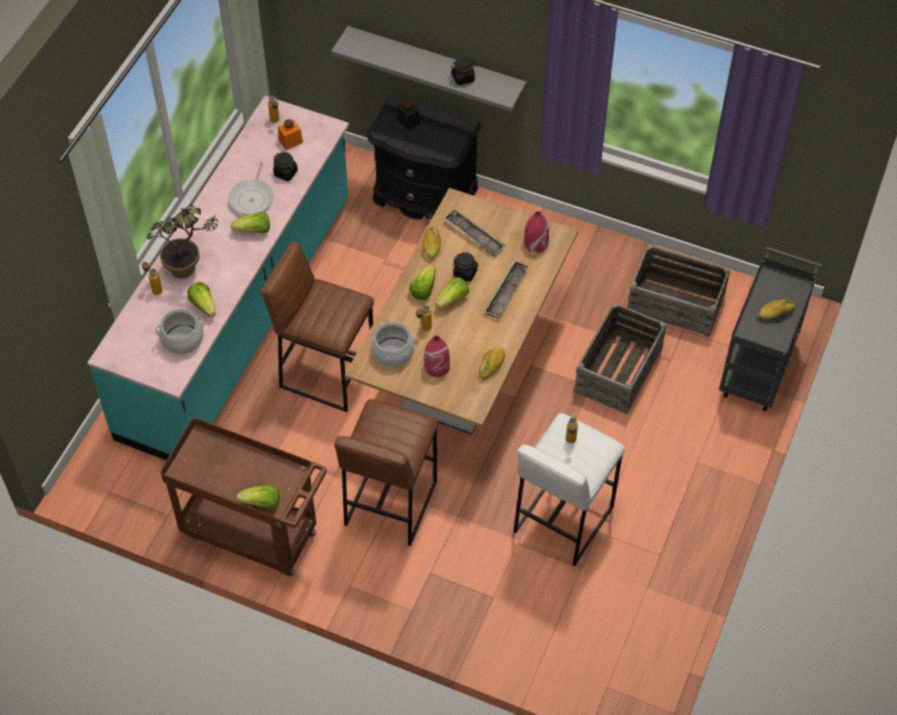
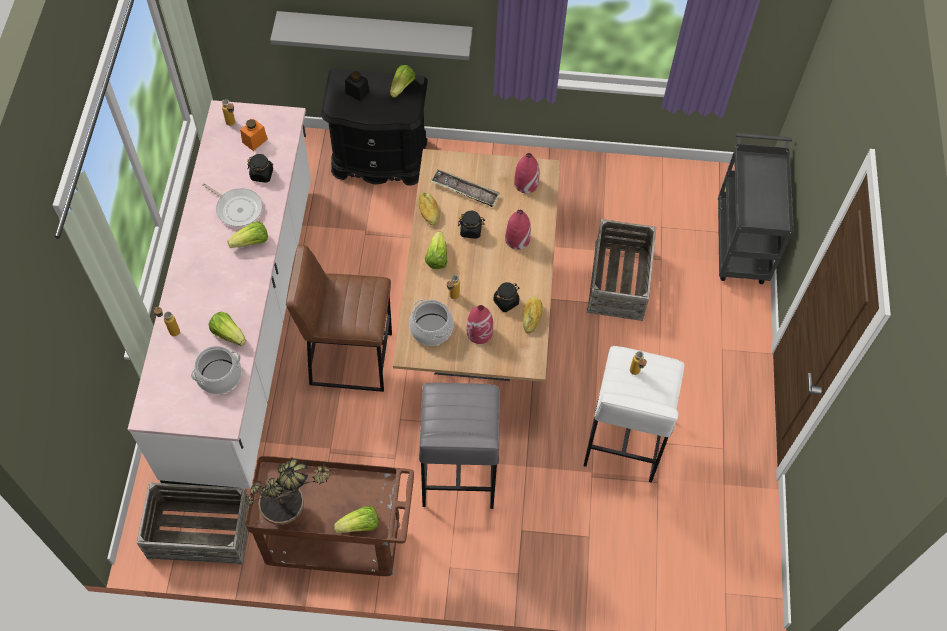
camera: 20 degrees left, 5 degrees up
(191, 271) = (202, 301): potted plant -> potted plant (294, 512)
(239, 319) = (245, 326): turquoise counter -> white counter
(252, 198) = (237, 208): frying pan -> frying pan turned 45 degrees counterclockwise
(390, 504) = (458, 472): brown stool -> grey stool
(452, 299) = (469, 260): lettuce -> lettuce (402, 87)
(463, 78) = (411, 37): black jar -> black jar (506, 302)
(506, 292) = (517, 239): tray -> red vase
(675, 304) = (645, 204): crate -> crate (200, 532)
(776, 313) = (765, 193): bread -> none

